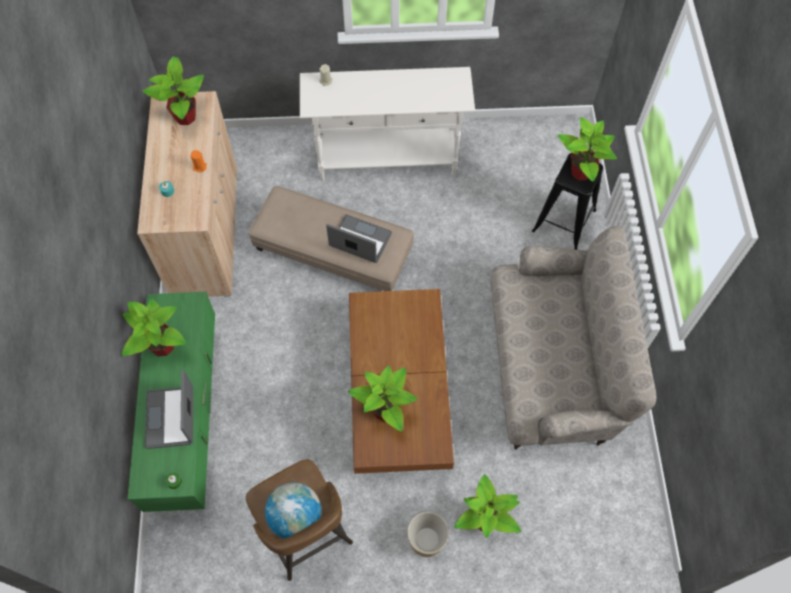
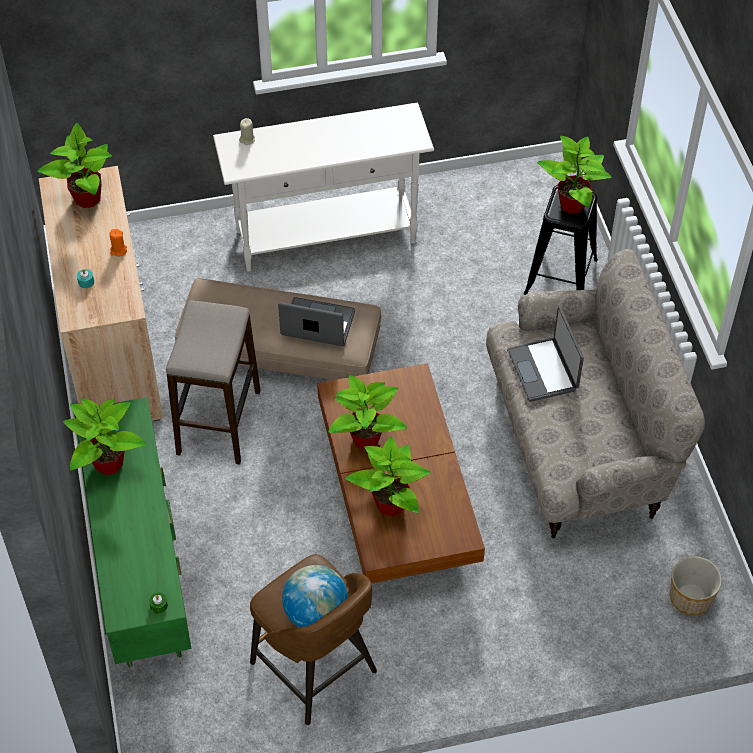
camera: 10 degrees left, 10 degrees down
(172, 417) = (138, 538): laptop -> laptop (544, 370)
(274, 305) = (219, 422): none -> stool
(427, 539) = (467, 653): planter -> planter (691, 598)
(485, 520) = (532, 621): potted plant -> potted plant (366, 439)

